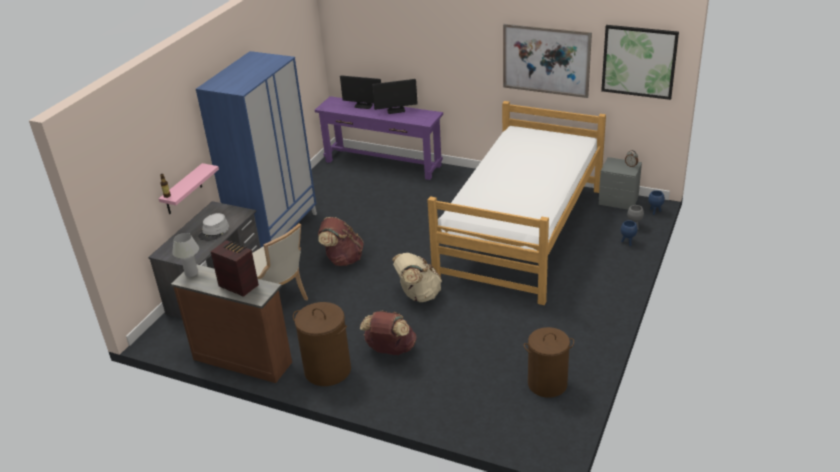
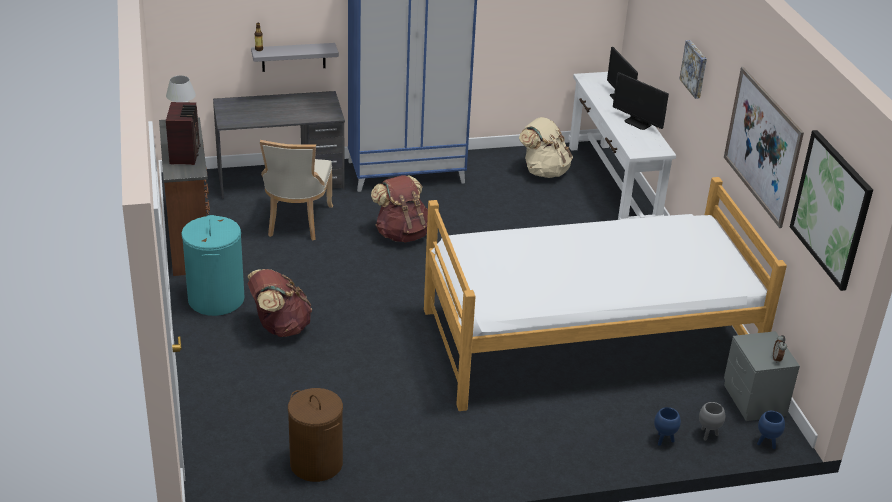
camera: 50 degrees right, 0 degrees up
(183, 190) = (293, 57): pink shelf -> grey shelf
(214, 231) = (284, 113): grey hat -> none
(327, 370) = (216, 299): brown laundry basket -> turquoise laundry basket
(383, 163) = (612, 185): purple console table -> white console table
(418, 295) = (389, 309): beige backpack -> beige backpack (544, 171)
(441, 50) = (695, 69): none -> picture

